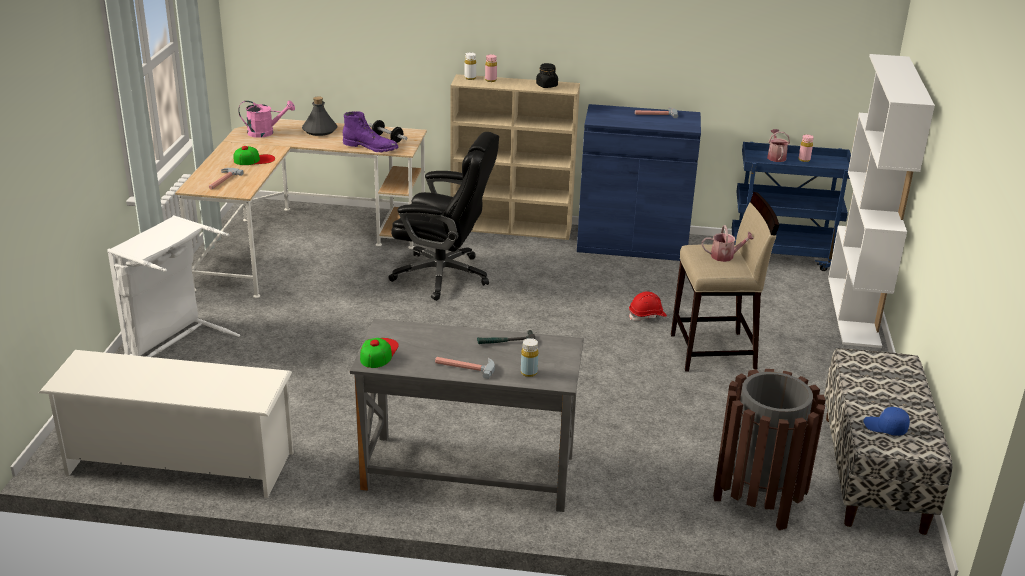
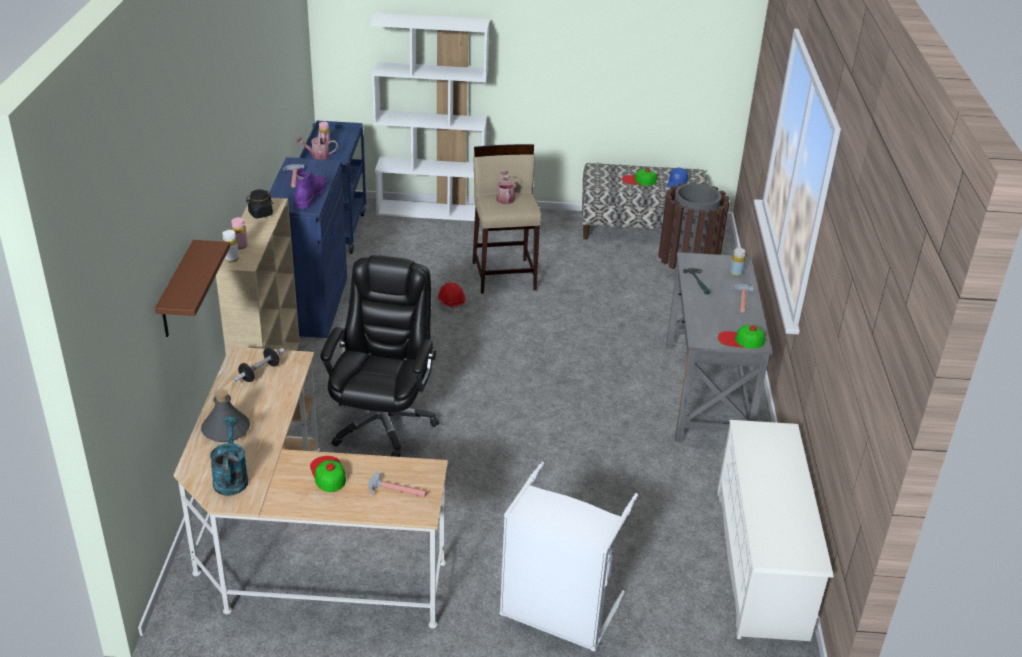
camera: 95 degrees left, 5 degrees up
(265, 133) = (231, 477): pink watering can -> turquoise watering can
(371, 147) = (286, 383): purple boot -> purple boot (310, 195)
(379, 39) = (177, 291): none -> brown shelf
(880, 394) = (639, 180): none -> cap

